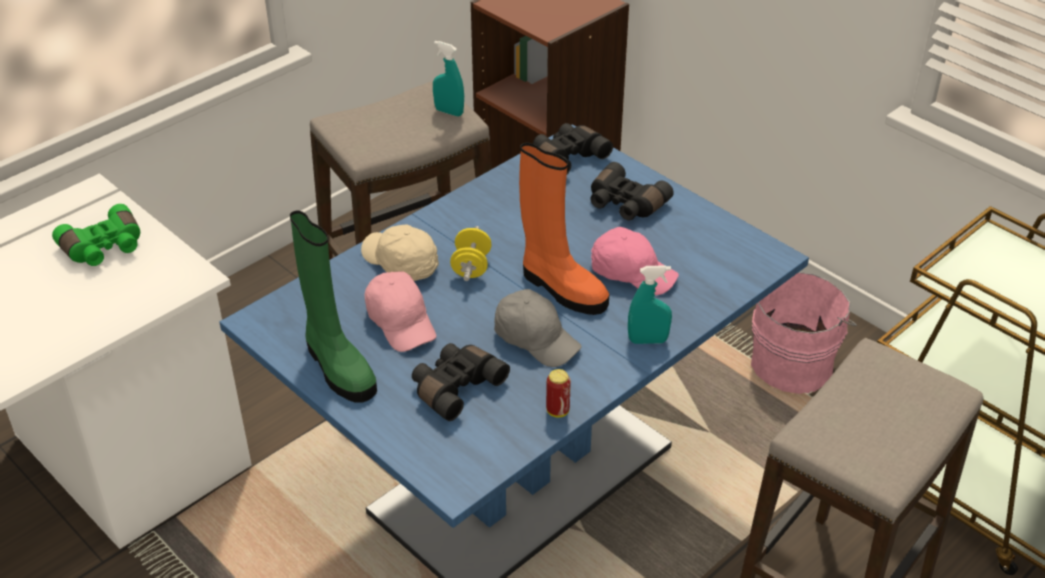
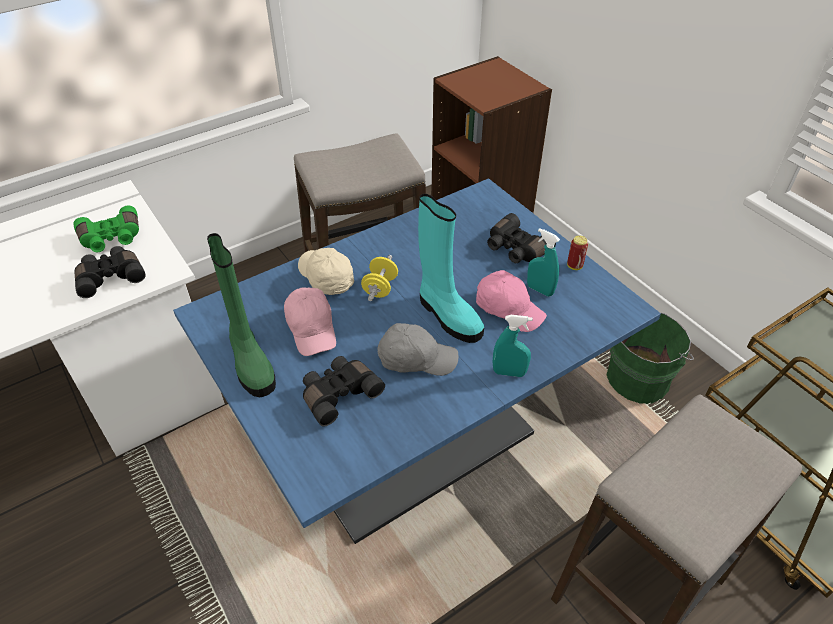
camera: 10 degrees right, 5 degrees up
(449, 112) = (397, 159): turquoise spray bottle -> turquoise spray bottle (540, 290)
(536, 339) = (416, 358): grey cap -> grey cap turned 45 degrees counterclockwise
(557, 411) = (418, 429): can -> can (574, 266)
(561, 288) = (447, 315): orange boot -> turquoise boot
(567, 157) = (478, 205): black binoculars -> black binoculars (110, 277)
(794, 363) = (640, 377): pink bucket -> green bucket

